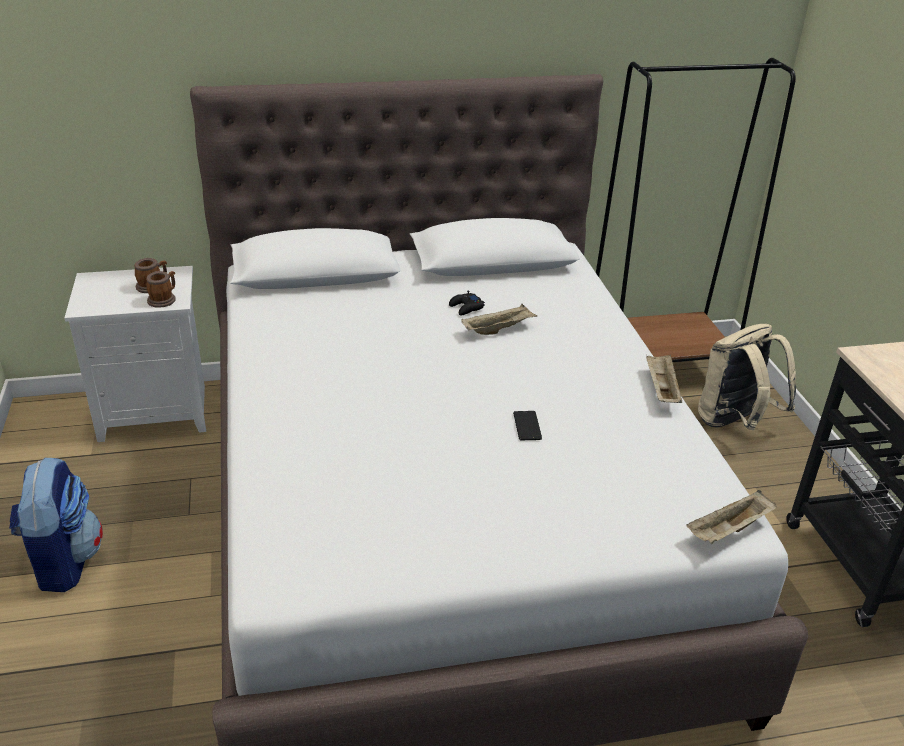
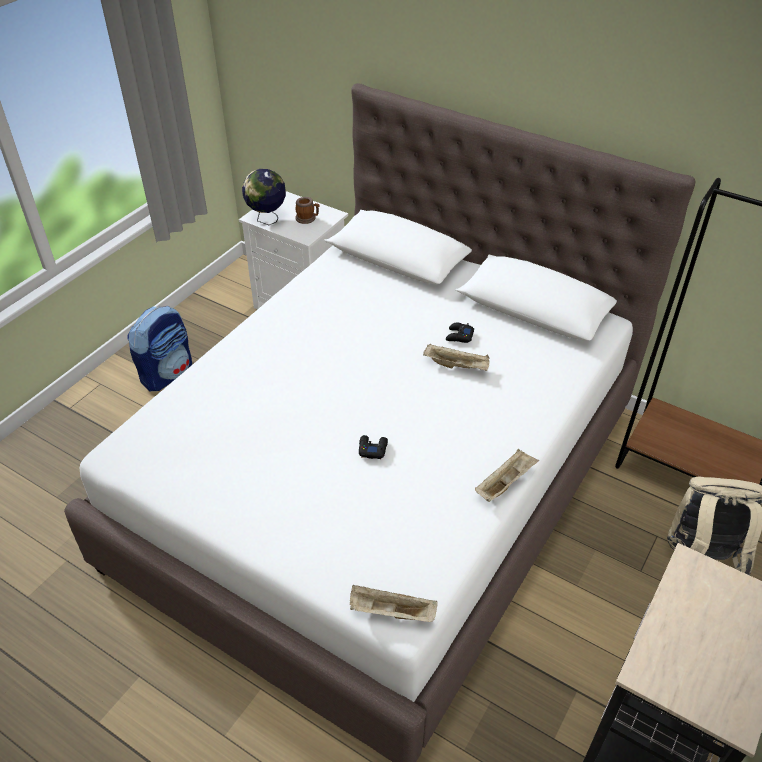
camera: 45 degrees right, 10 degrees up
(103, 304) = (267, 219): none -> globe
(164, 299) = (302, 232): mug -> none
(527, 426) = (372, 449): phone -> black game controller

